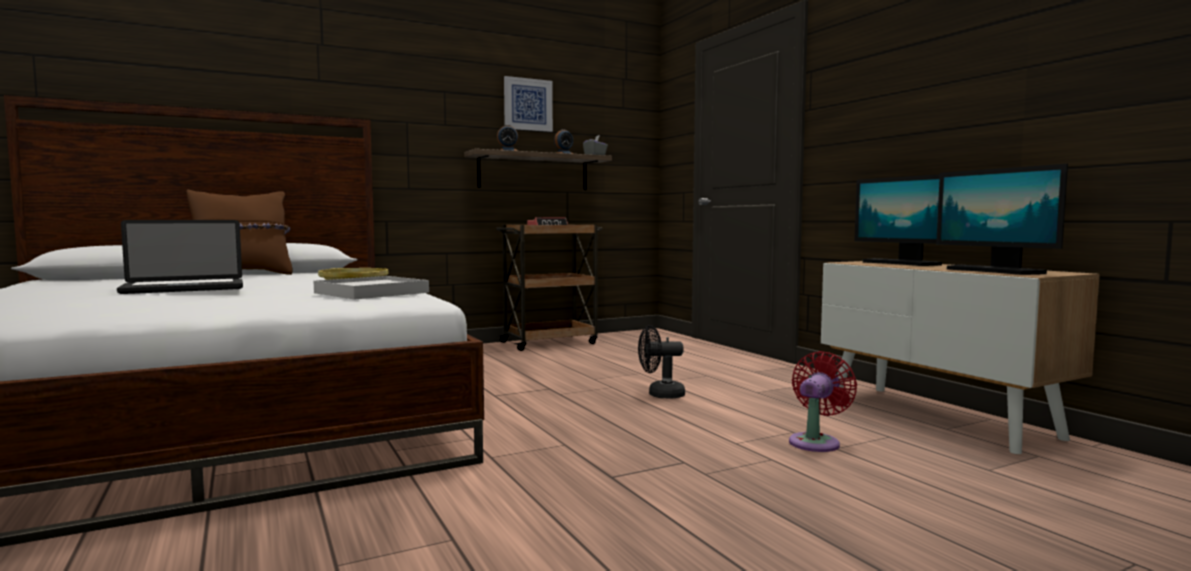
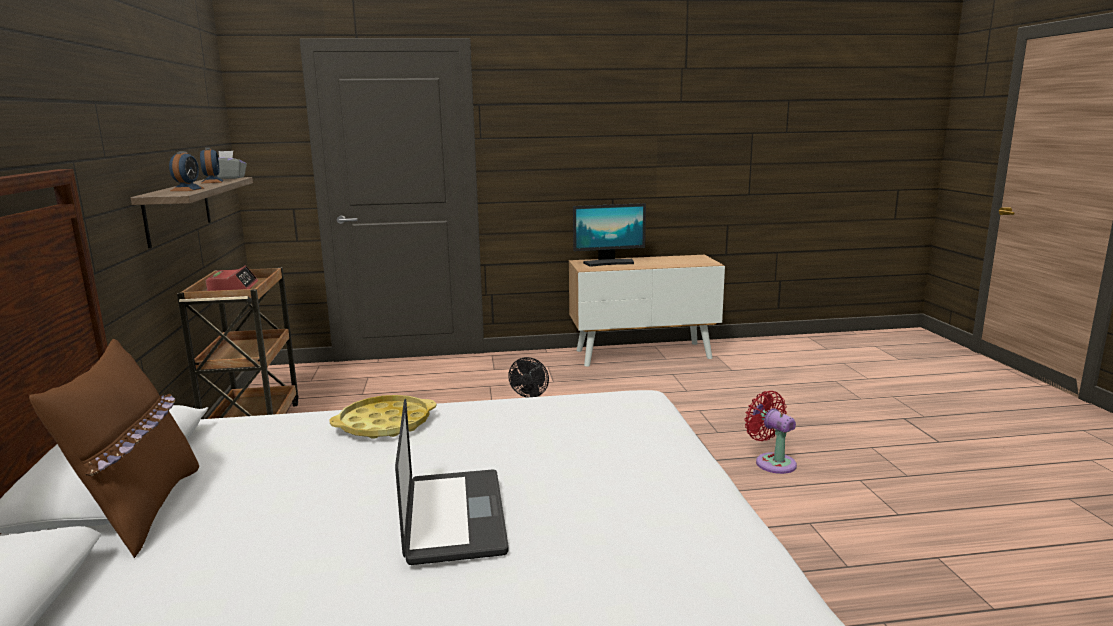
camera: 70 degrees left, 10 degrees up
(371, 293) = (567, 413): white tray -> none
(528, 104) = (160, 113): picture -> none
(816, 442) = (673, 392): red fan -> red fan (772, 462)
(994, 271) = (683, 262): monitor -> none

